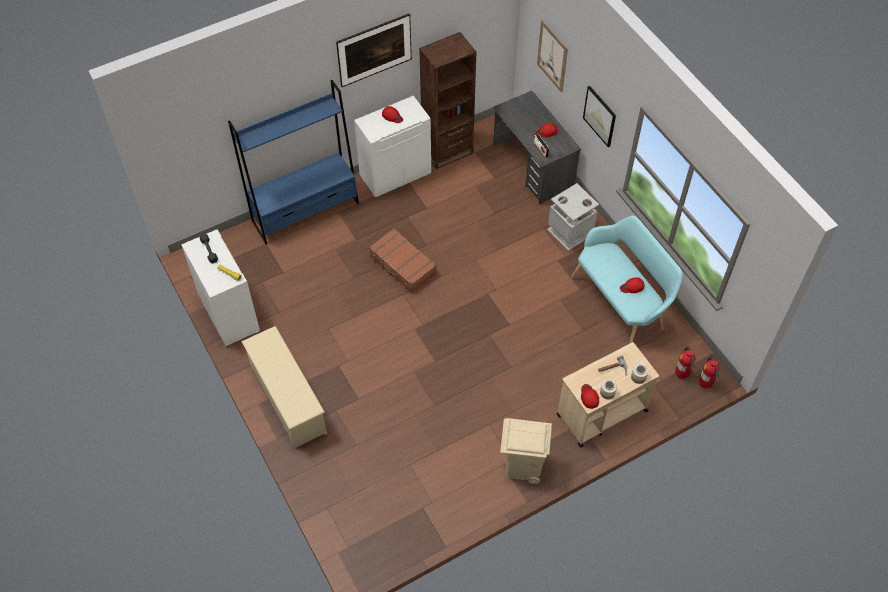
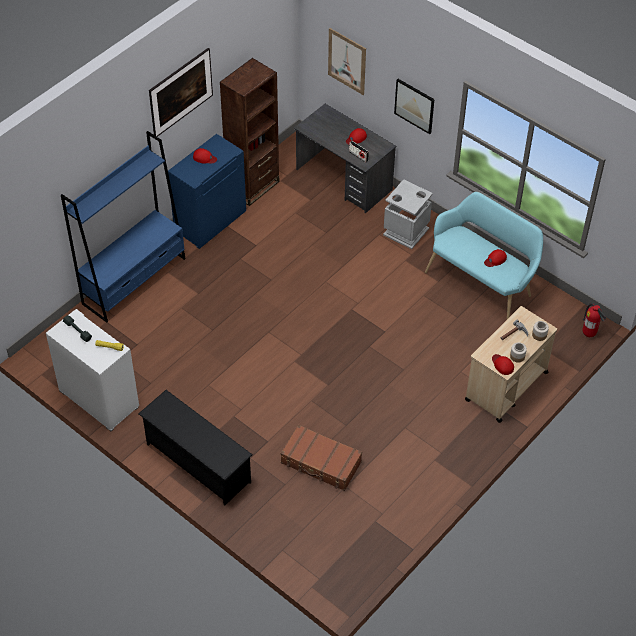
camera: 20 degrees left, 5 degrees down
(288, 400) = (197, 463): beige shoe rack -> black shoe rack
(395, 174) = (210, 221): white cabinet -> blue cabinet
(402, 265) = (256, 305): brown suitcase -> brown suitcase (321, 463)
(523, 465) = (453, 455): beige trash can -> none
(682, 375) = (564, 331): fire extinguisher -> none

